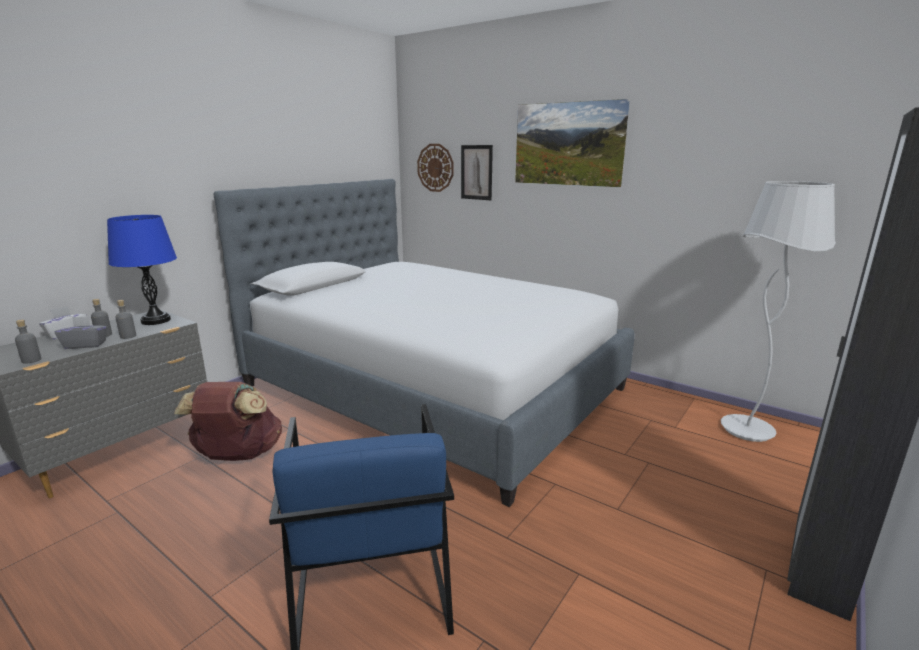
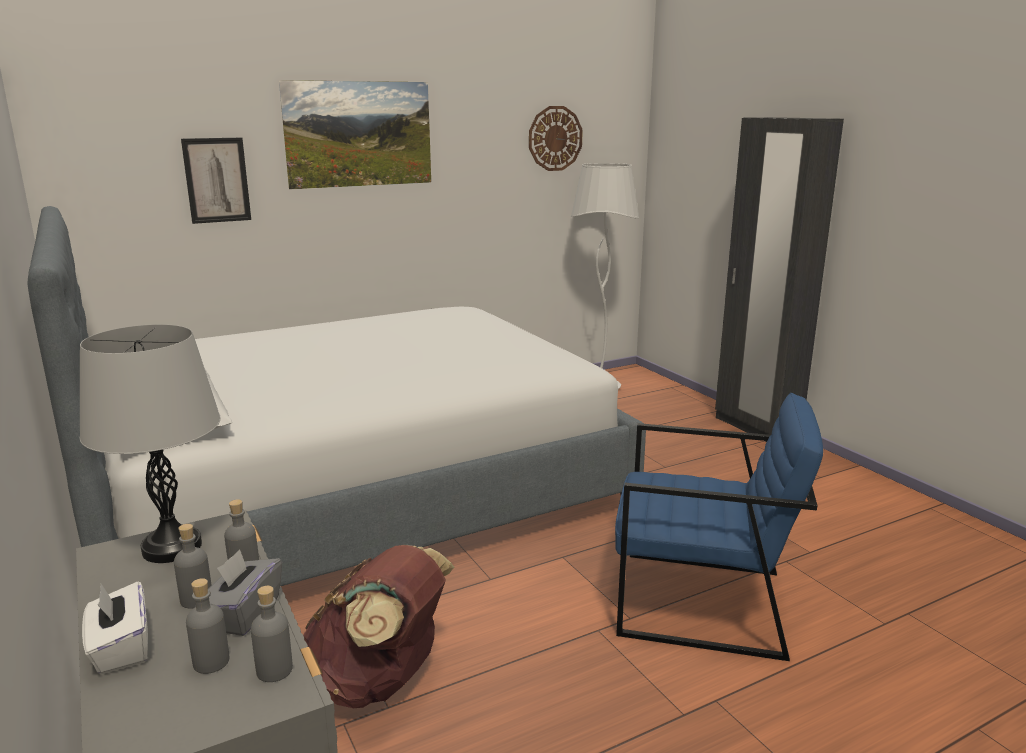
camera: 65 degrees left, 0 degrees up
(46, 349) = (211, 662): none -> grey bottle
(156, 320) = (172, 547): blue table lamp -> grey table lamp
(435, 167) = (125, 178): wall clock -> wall clock (555, 138)

